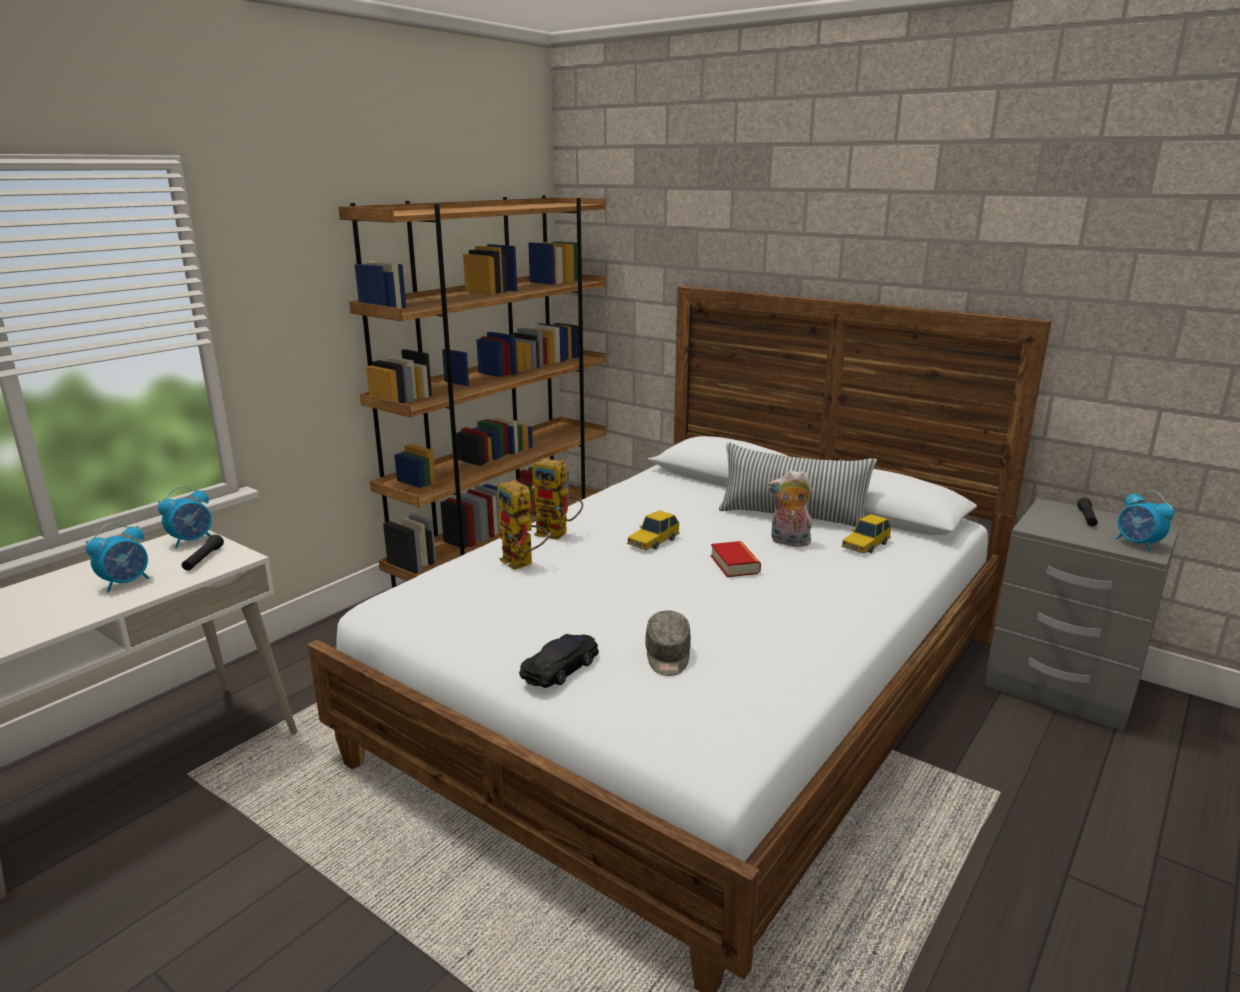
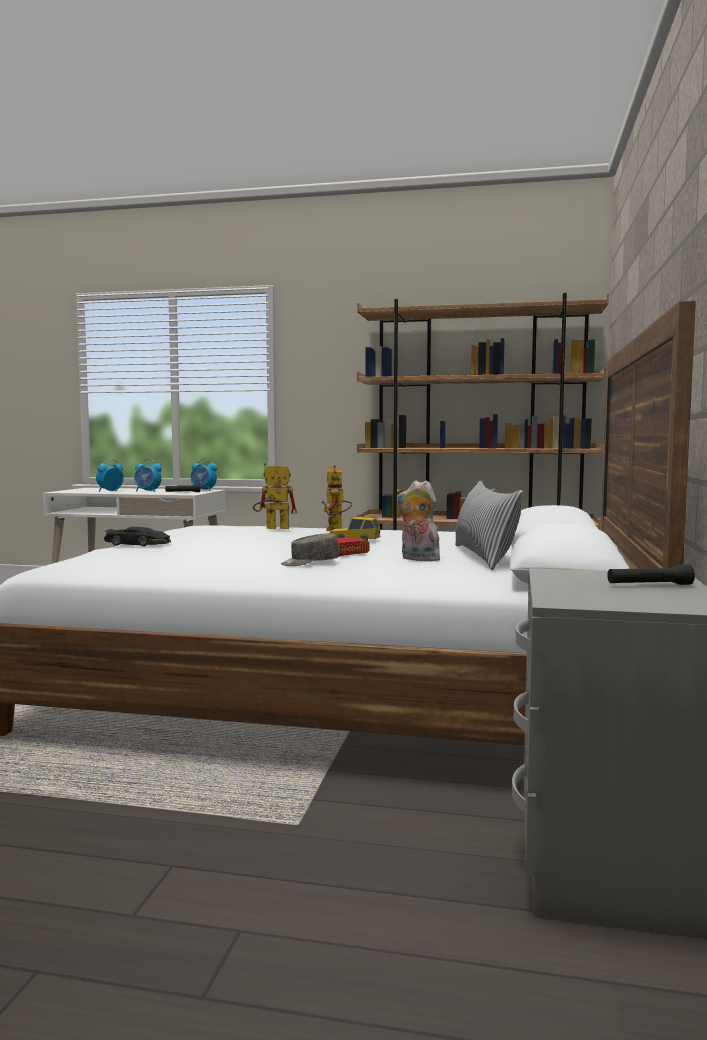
camera: 65 degrees right, 15 degrees down
(523, 564) = (271, 528): toy robot -> toy robot turned 60 degrees clockwise
(668, 656) = (167, 553): grey cap -> grey cap (310, 563)
(788, 542) = (417, 559): plush toy -> plush toy turned 45 degrees counterclockwise
(865, 545) = (452, 571): toy car -> none
(1138, 544) = (590, 599): alarm clock -> alarm clock (109, 491)

